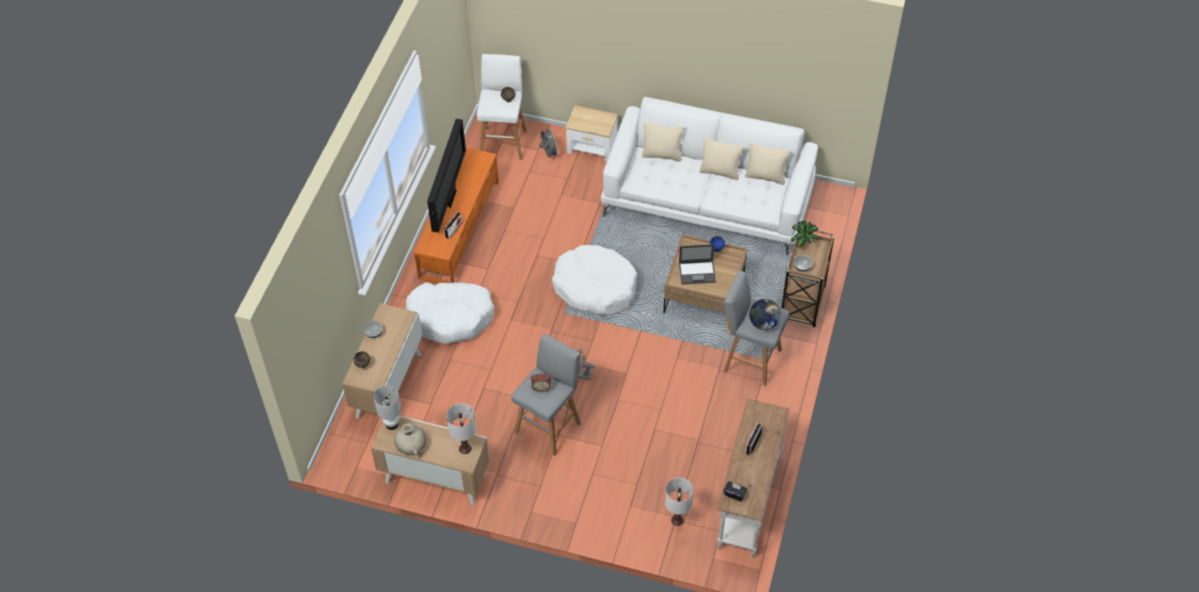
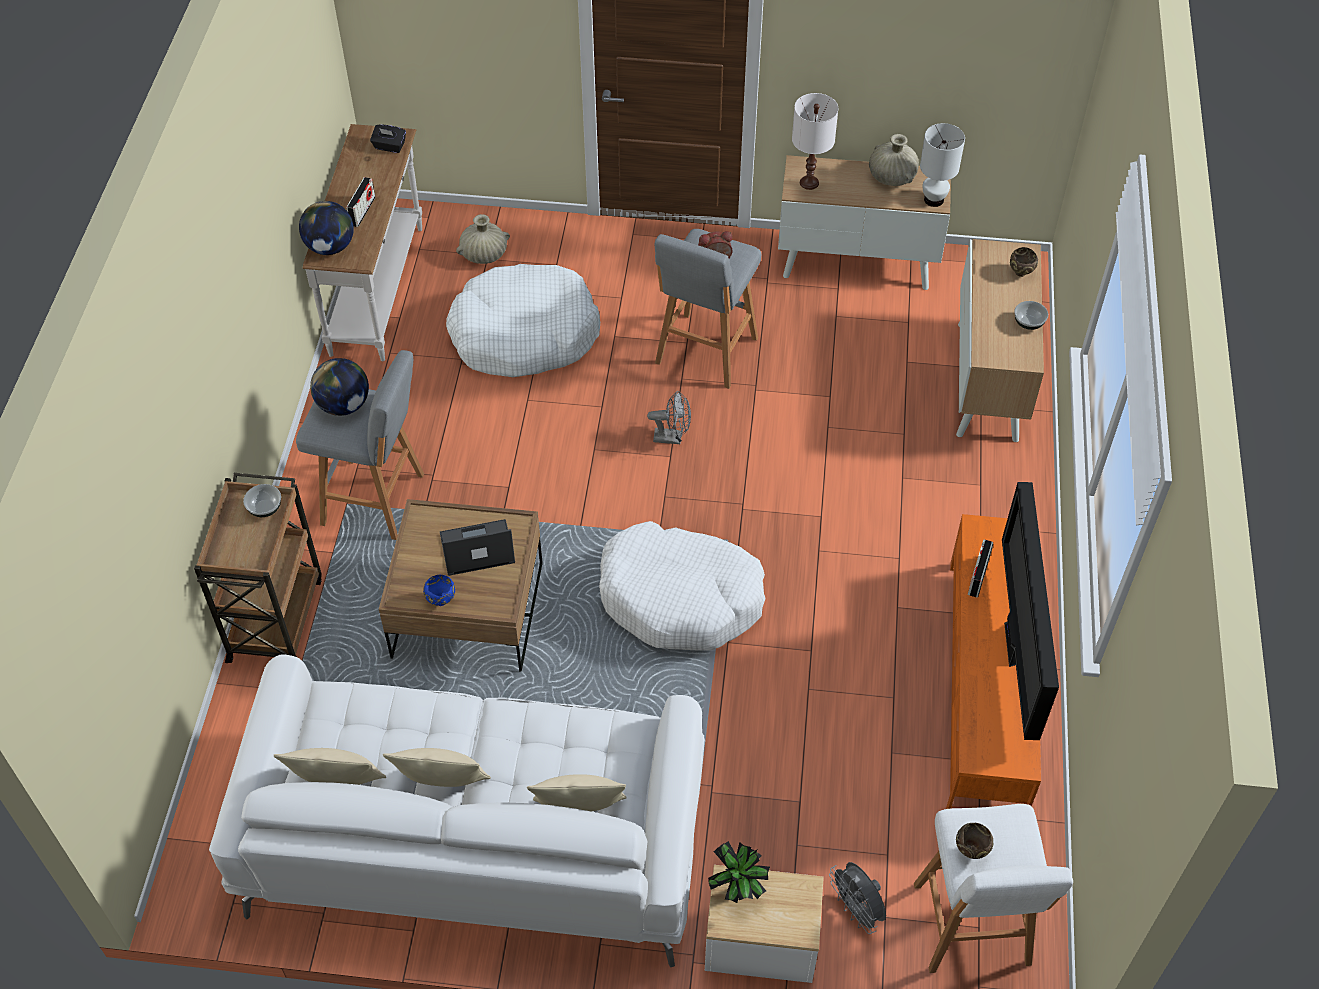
camera: 170 degrees right, 0 degrees up
(451, 317) = (930, 505): white dog bed -> white dog bed (524, 334)
(677, 520) = (484, 255): white table lamp -> beige vase
(772, 419) = (330, 247): none -> globe
(802, 243) = (261, 557): potted plant -> potted plant (738, 889)

